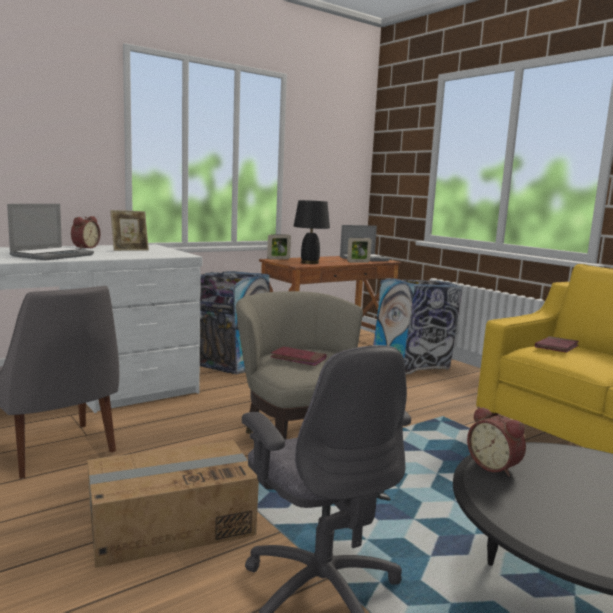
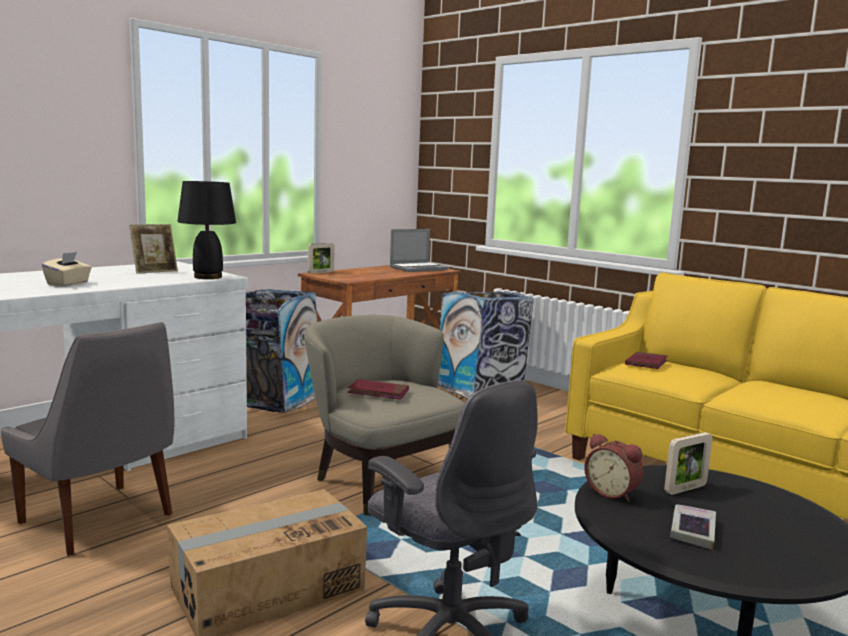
camera: 10 degrees left, 0 degrees up
(52, 255) = (68, 284): laptop -> beige tissue box
(84, 247) = (96, 270): alarm clock -> none
(309, 263) = (359, 276): black table lamp -> black table lamp (207, 277)
(358, 262) = (414, 273): picture frame -> picture frame (685, 489)
(570, 513) = (692, 531): none -> book

